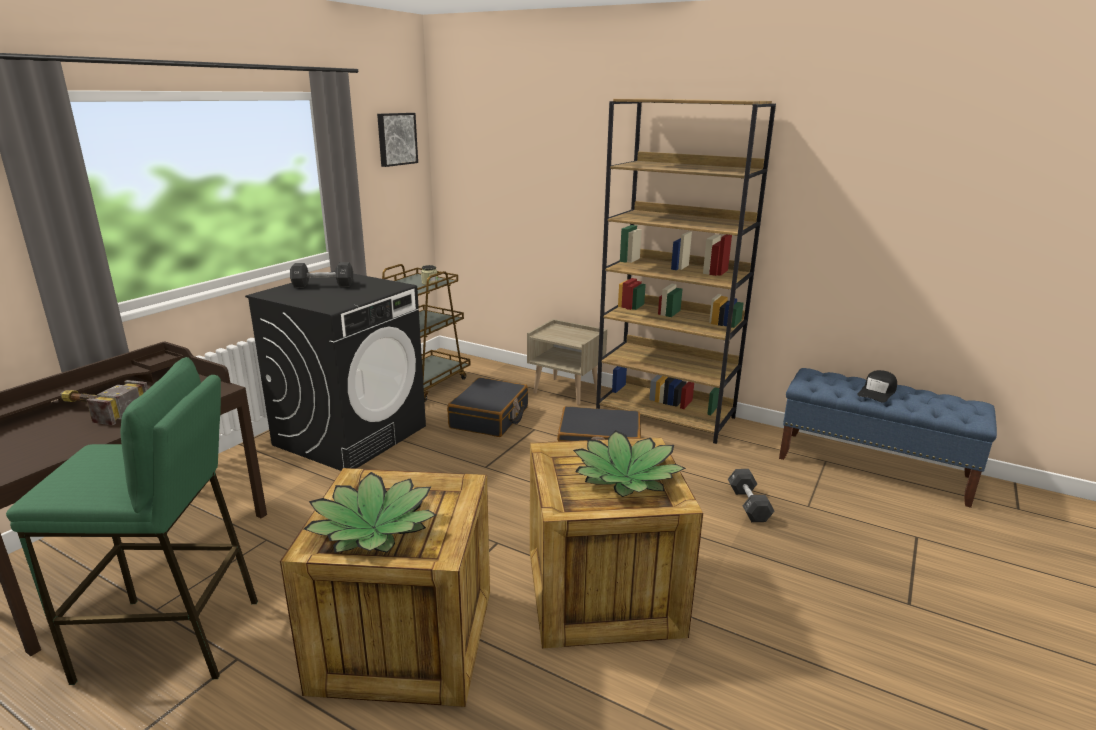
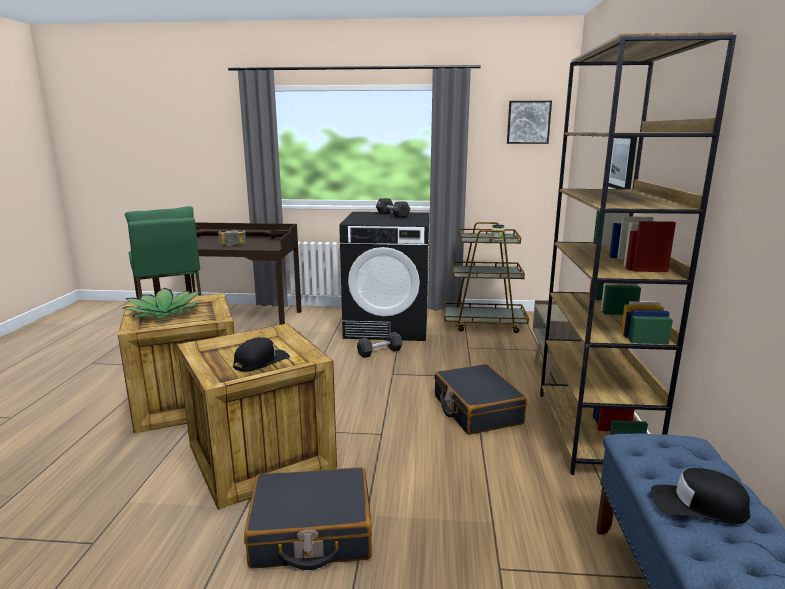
camera: 65 degrees right, 5 degrees down
(490, 418) = (467, 357): black suitcase -> black suitcase (311, 533)
(591, 184) = (622, 162): none -> picture
(626, 477) = (261, 361): potted plant -> black cap
(748, 504) = (457, 517): black dumbbell -> black dumbbell (379, 352)

